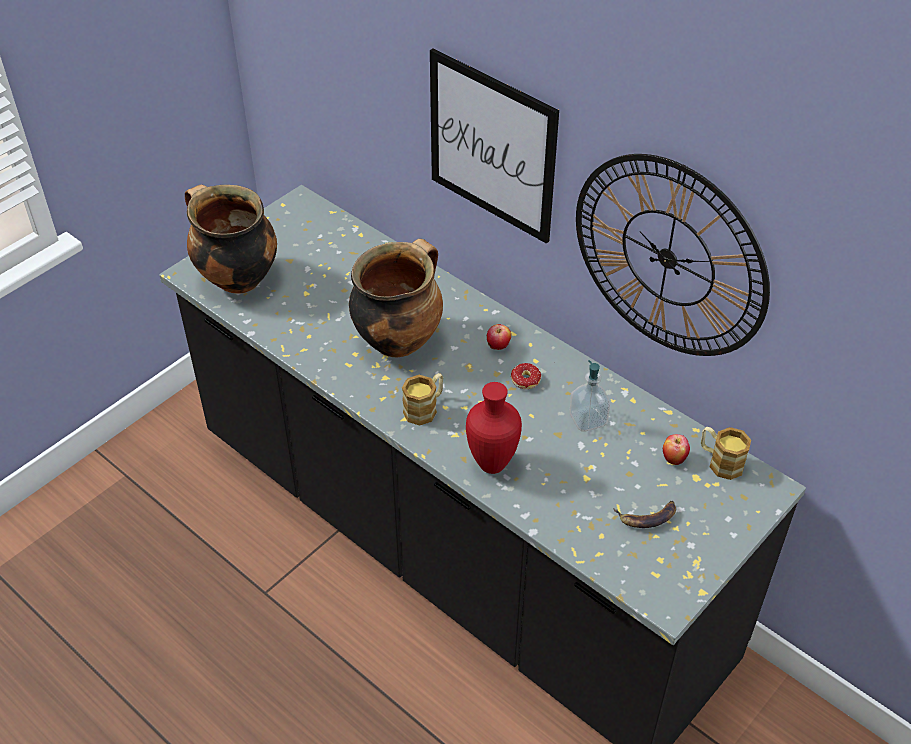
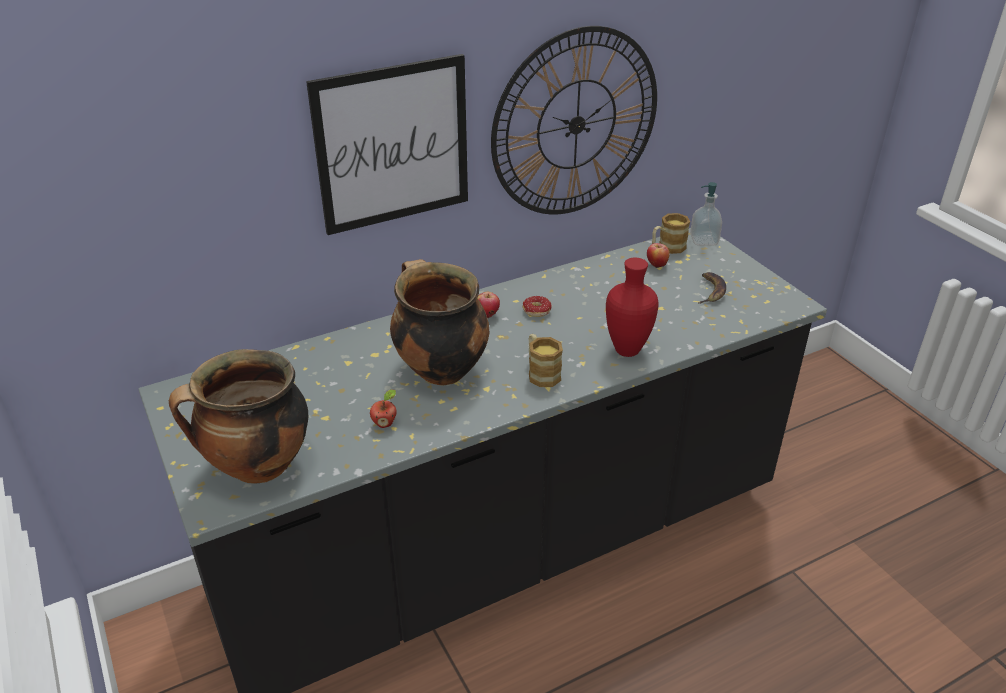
camera: 70 degrees left, 10 degrees down
(312, 329) = (385, 423): none -> apple
(588, 419) = (598, 292): soap dispenser -> soap dispenser (704, 240)

